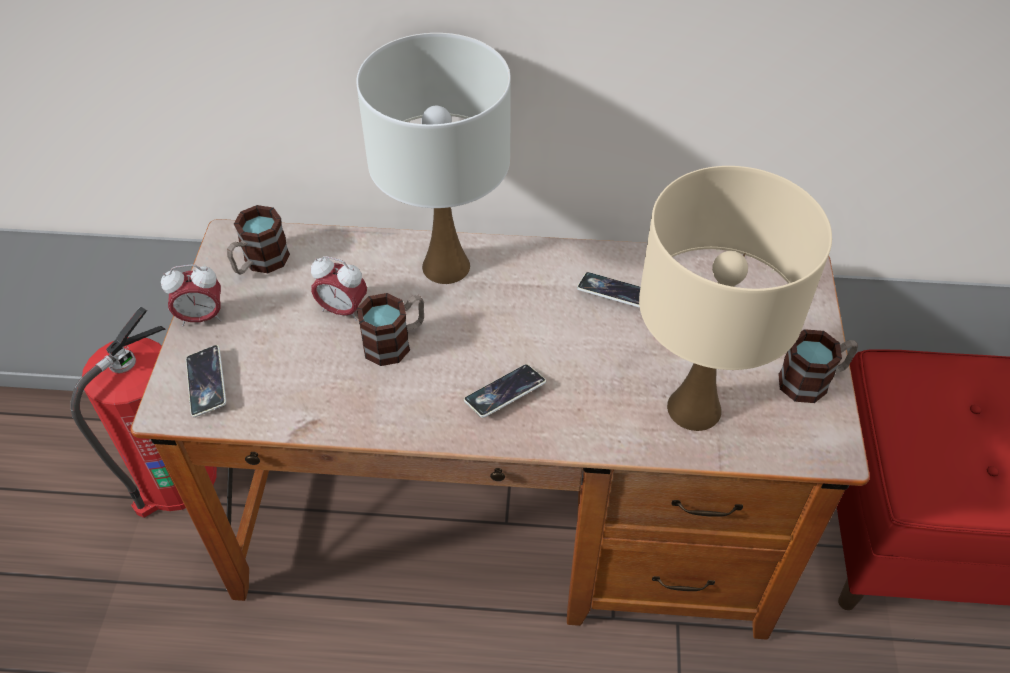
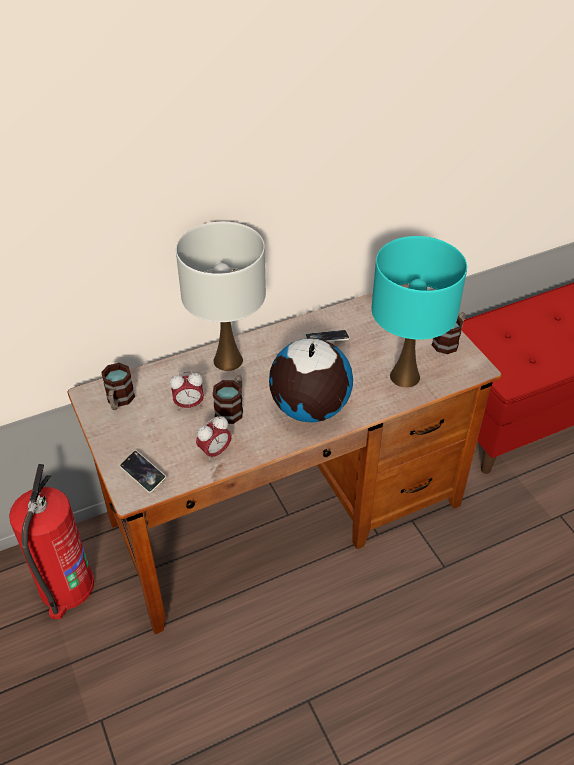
camera: 30 degrees left, 5 degrees down
(202, 317) = (109, 442): alarm clock -> alarm clock (215, 452)
(505, 393) = (309, 409): phone -> globe
(693, 407) = (404, 376): beige table lamp -> turquoise table lamp

